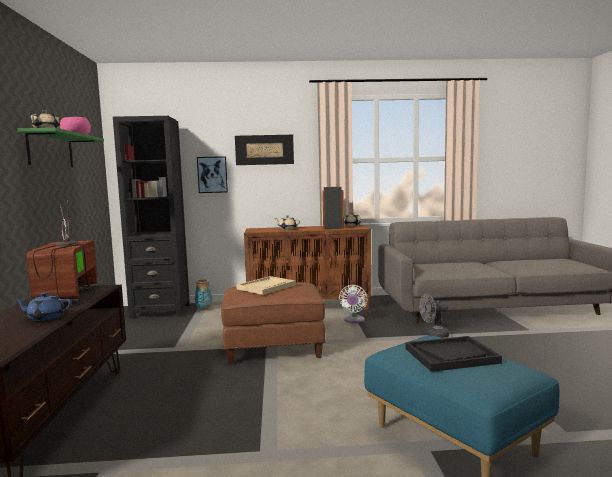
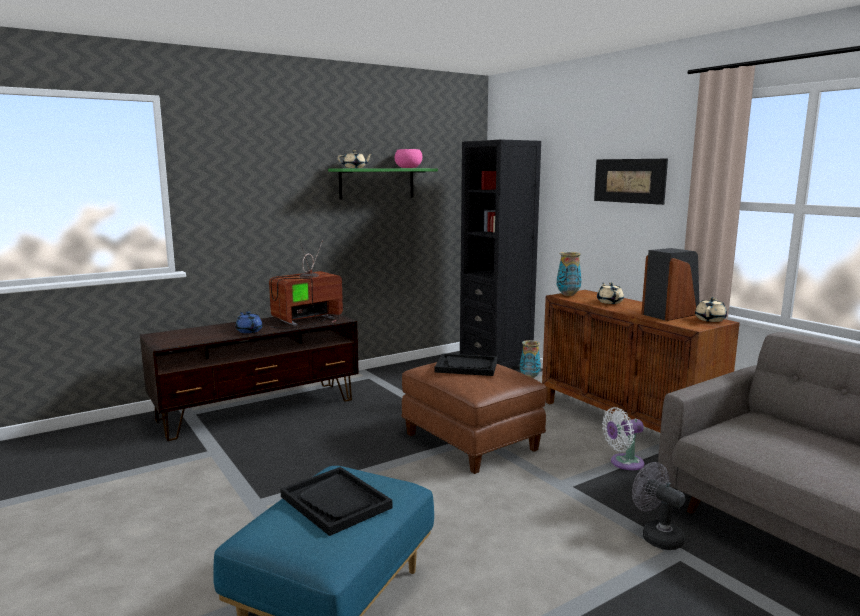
camera: 60 degrees right, 5 degrees up
(212, 174) = (570, 211): picture -> none
(253, 230) = (568, 295): none -> vase
(266, 287) = (466, 367): beige tray -> black tray

